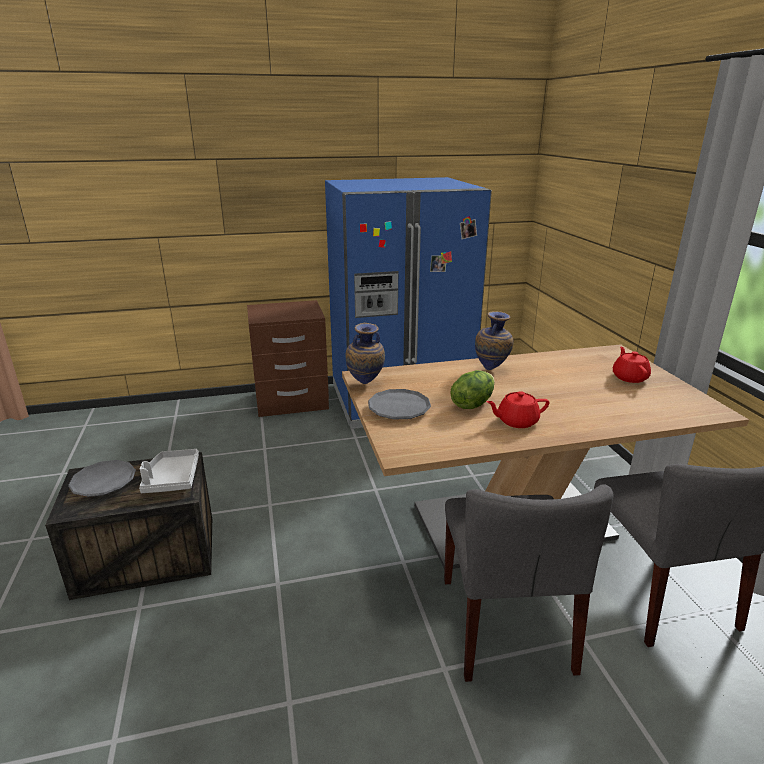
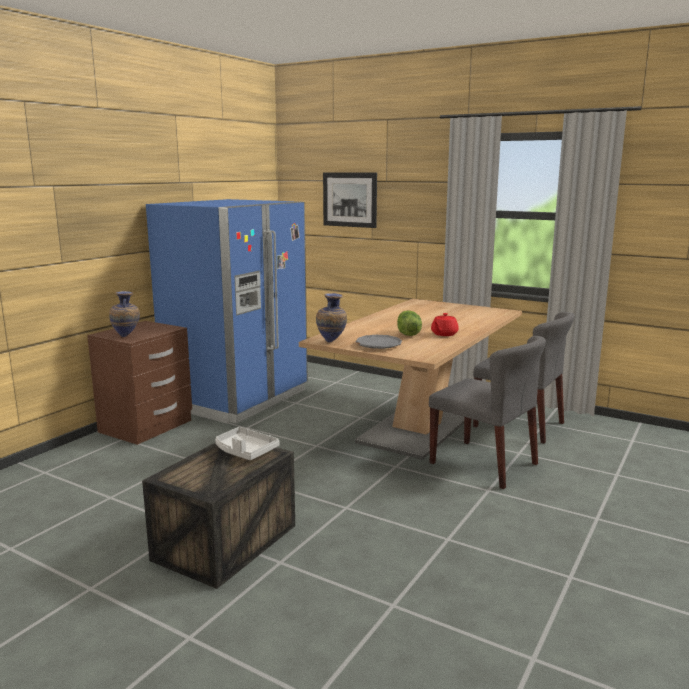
camera: 45 degrees left, 10 degrees down
(104, 482) = (196, 472): grey plate -> none
(491, 370) = (381, 321): vase -> vase (126, 336)
(595, 188) = (349, 199): none -> picture
(629, 377) = (448, 308): red teapot -> none

